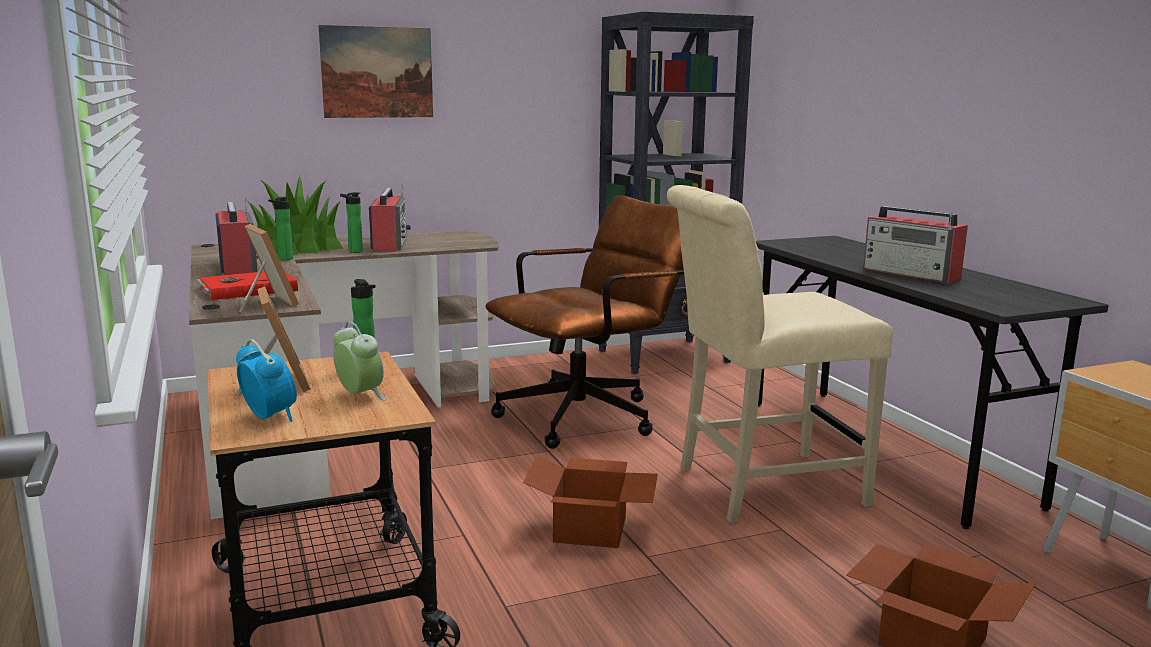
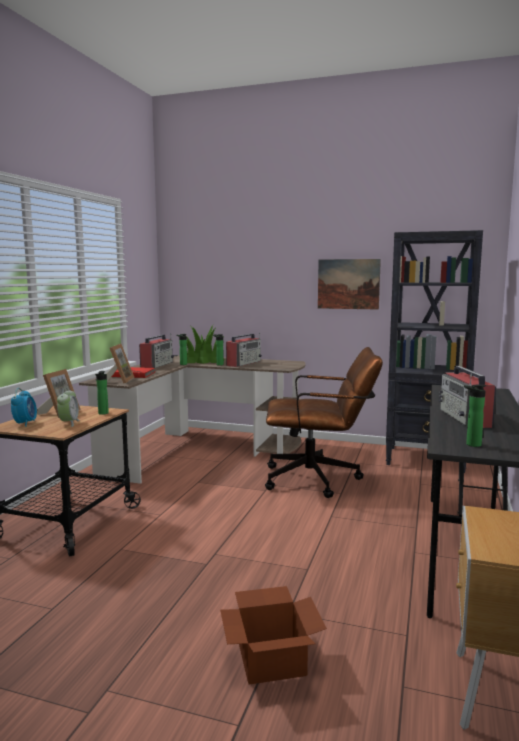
camera: 40 degrees right, 5 degrees down
(377, 72) = (265, 272): picture -> picture (348, 284)
(592, 530) = (214, 532): cardboard box -> none
(760, 486) = (341, 544): beige chair -> none
(1005, 300) = (471, 444): none -> bottle

